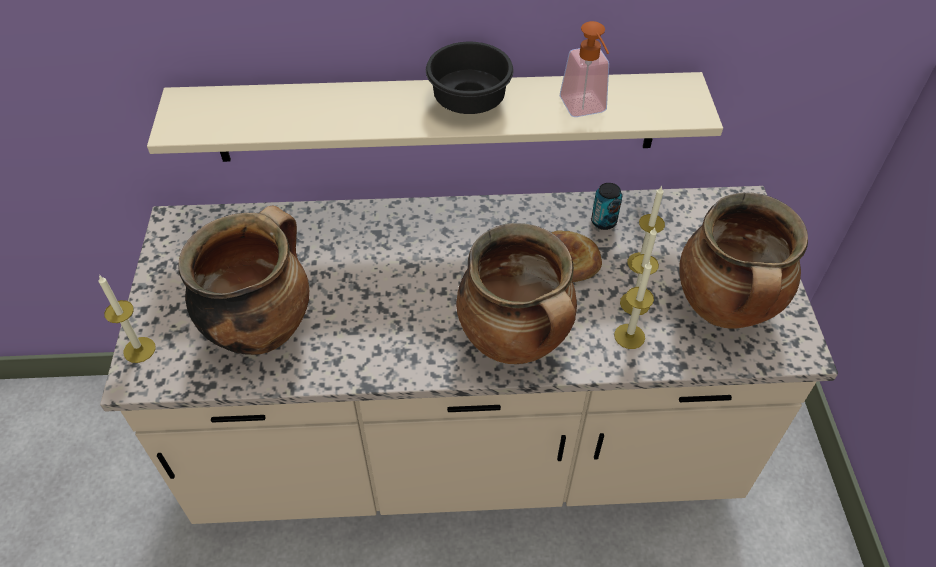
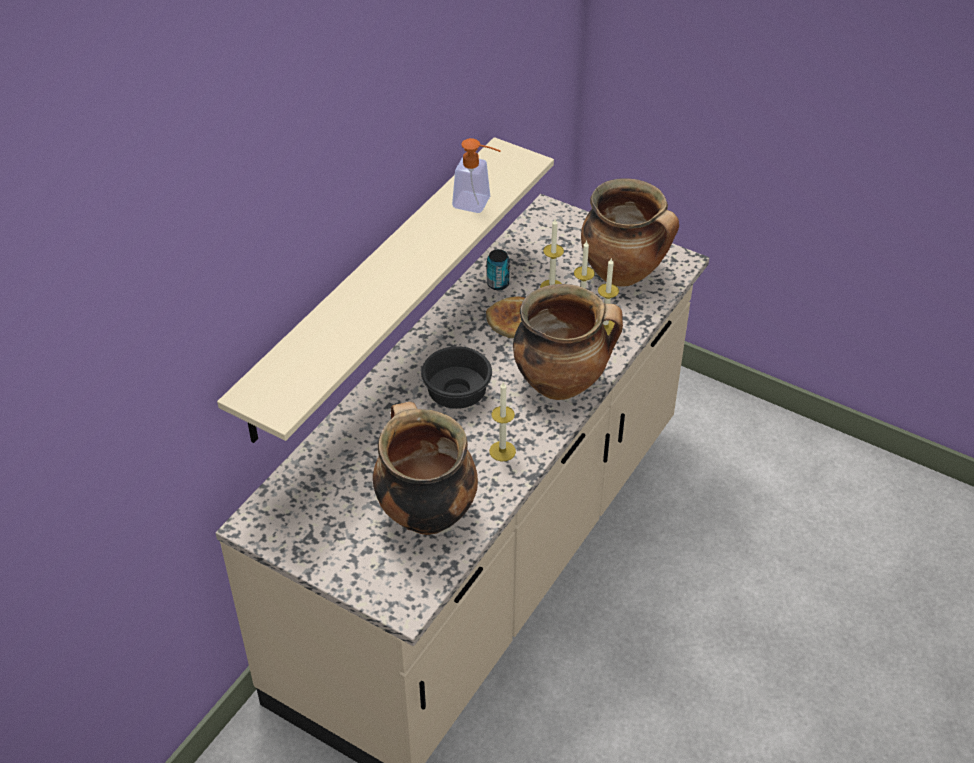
camera: 55 degrees left, 5 degrees down
(139, 350) = (378, 595): candle -> candle (502, 451)
(469, 99) = (410, 249): black bowl -> black bowl (455, 393)

